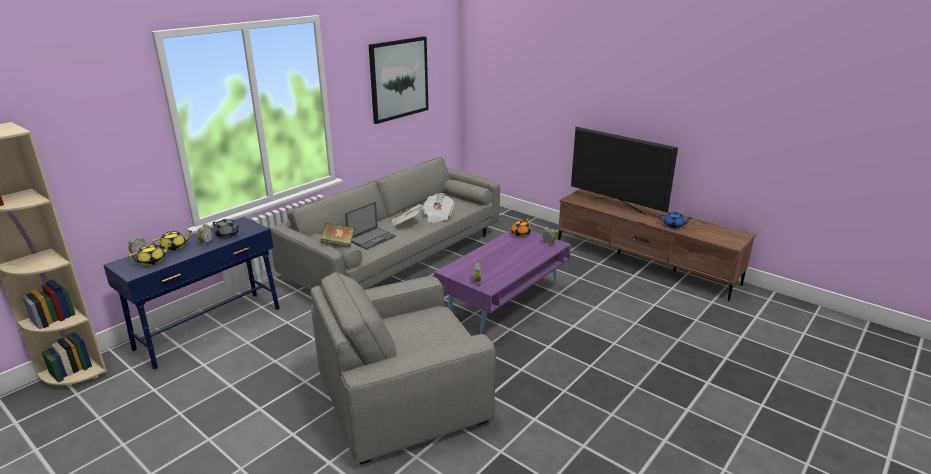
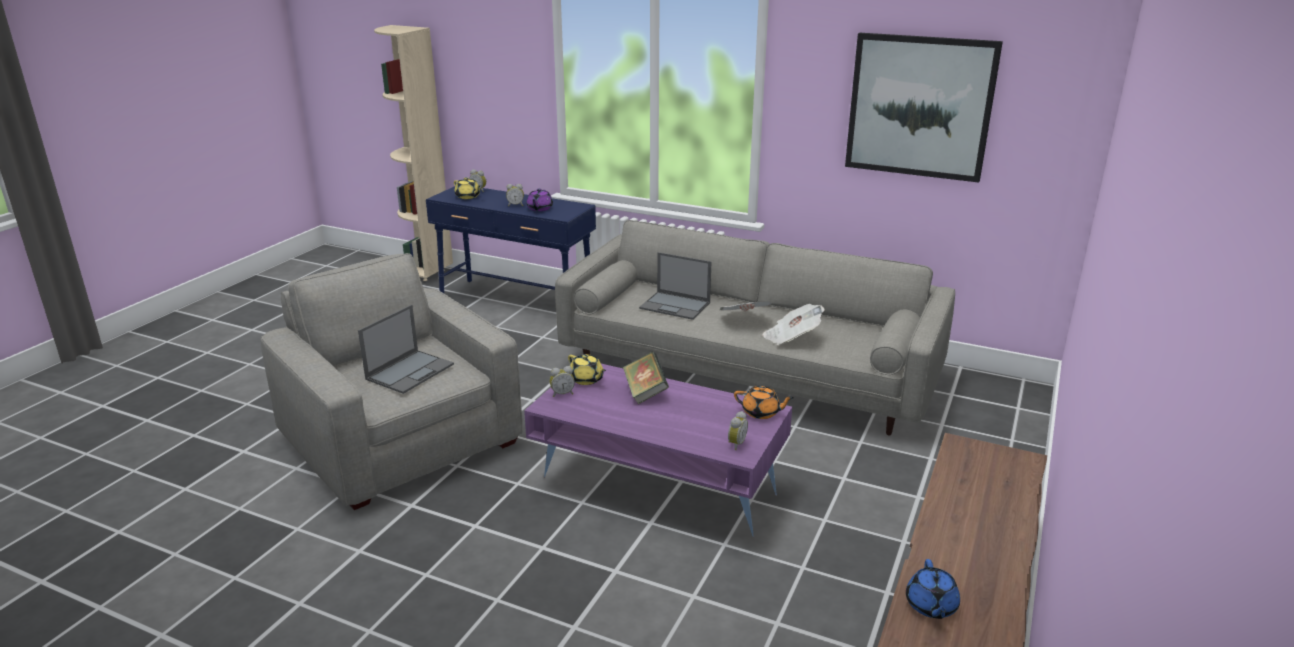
camera: 75 degrees right, 0 degrees up
(174, 247) = (501, 197): yellow teapot -> yellow teapot (586, 379)
(227, 235) = (539, 209): grey teapot -> purple teapot
(338, 243) = (599, 276): book -> book (645, 392)
(426, 329) = (410, 371): none -> laptop
(616, 206) = (980, 509): television -> none

